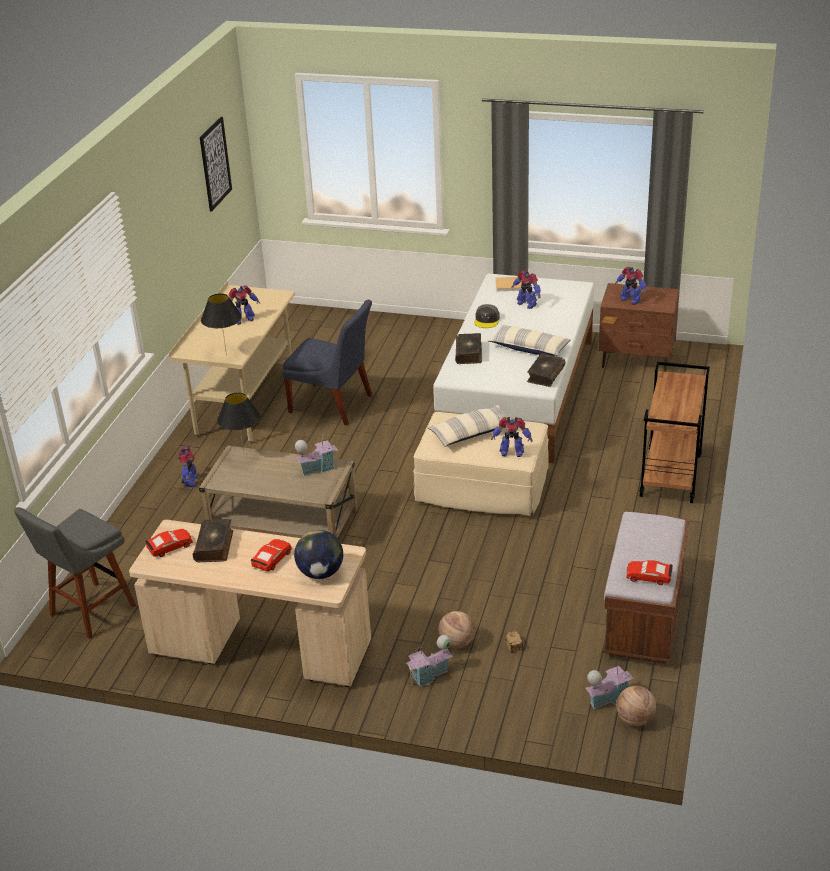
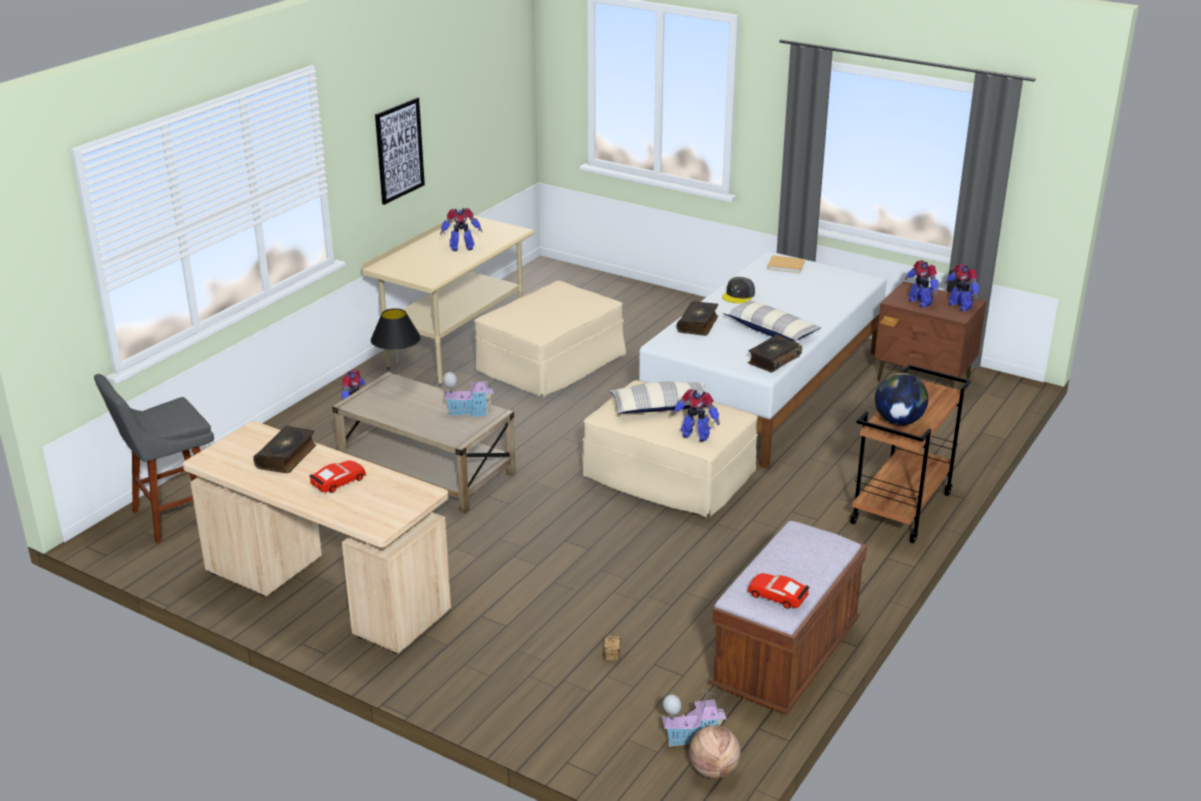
camera: 15 degrees right, 5 degrees down
(169, 547) = (240, 448): red toy car -> none
(215, 164) = (477, 78): picture -> picture (399, 150)
(226, 355) = (422, 276): black table lamp -> none
(321, 573) = (381, 506): globe -> globe (898, 421)
(334, 405) = (551, 365): blue chair -> beige ottoman
(430, 675) = (496, 663): toy house -> none
(457, 643) = (547, 635): basketball -> none
(526, 304) = (794, 287): toy robot -> toy robot (960, 306)

